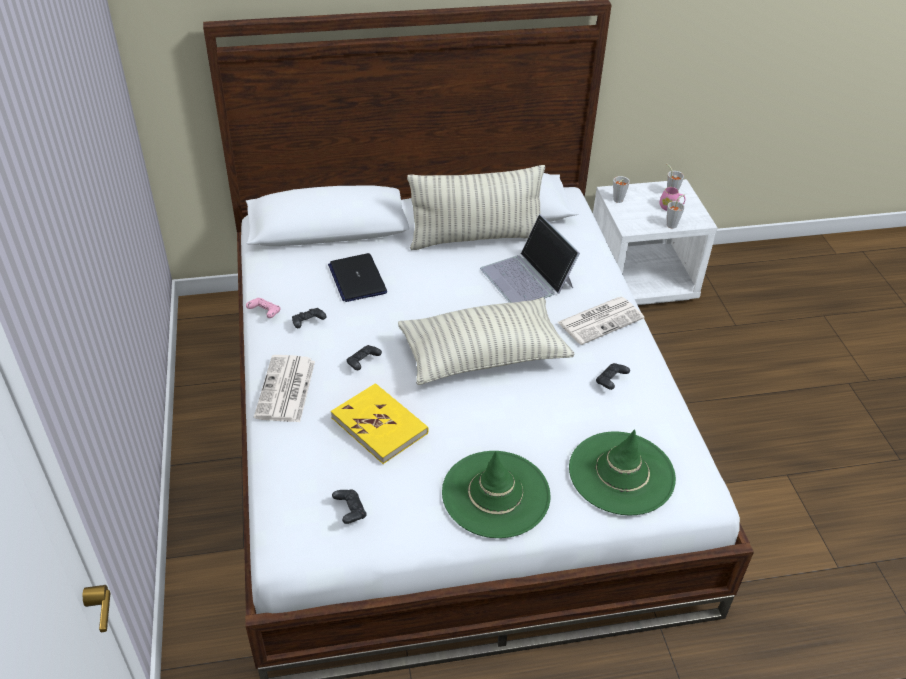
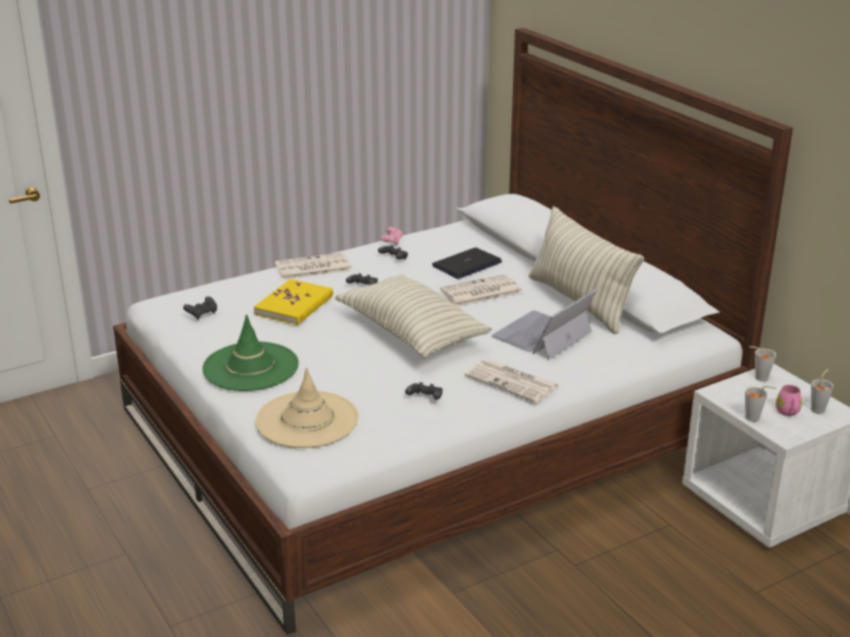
camera: 70 degrees right, 15 degrees down
(422, 288) = (480, 292): none -> newspaper
(621, 473) = (307, 420): green hat -> beige hat

